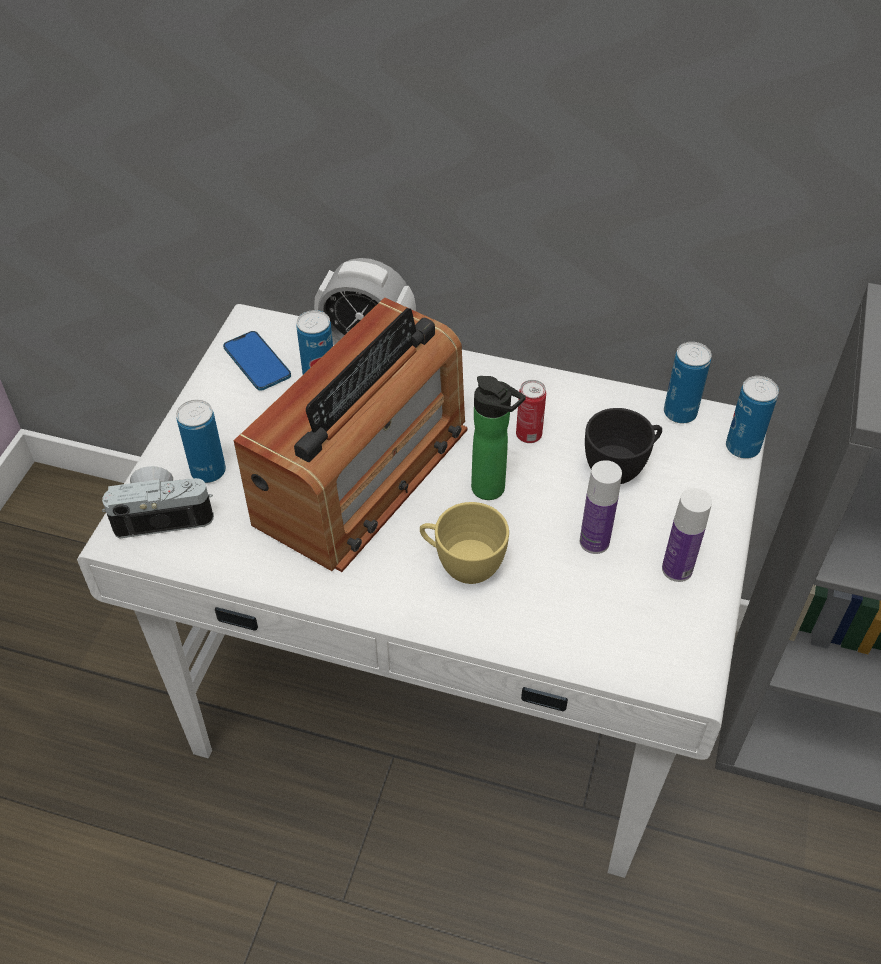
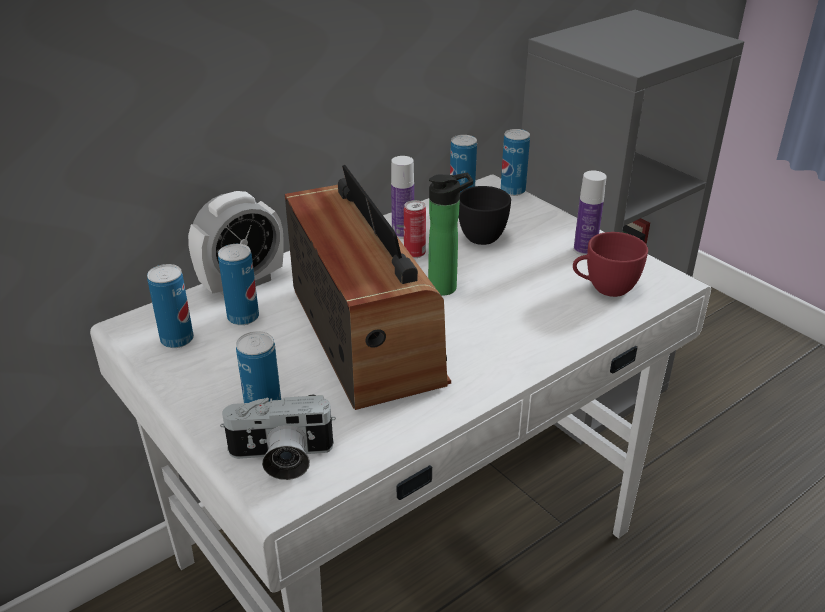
camera: 55 degrees left, 15 degrees down
(163, 514) = (280, 458): camera -> camera turned 120 degrees counterclockwise
(257, 362) = (177, 340): phone -> can
(462, 565) = (500, 326): yellow cup -> none
(594, 542) = (533, 268): bottle -> bottle (403, 233)
(612, 620) = (604, 288): none -> red cup

